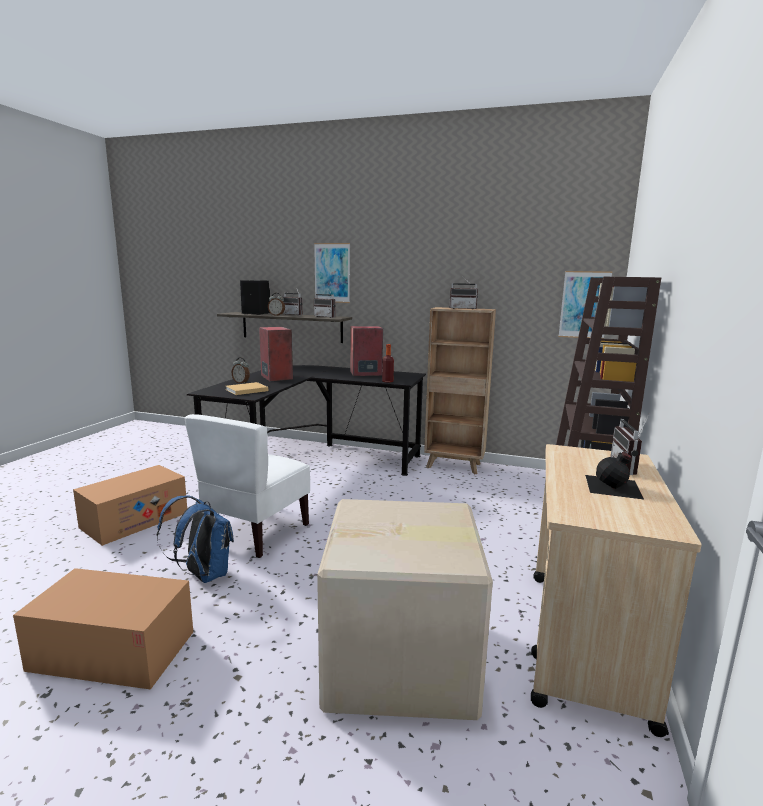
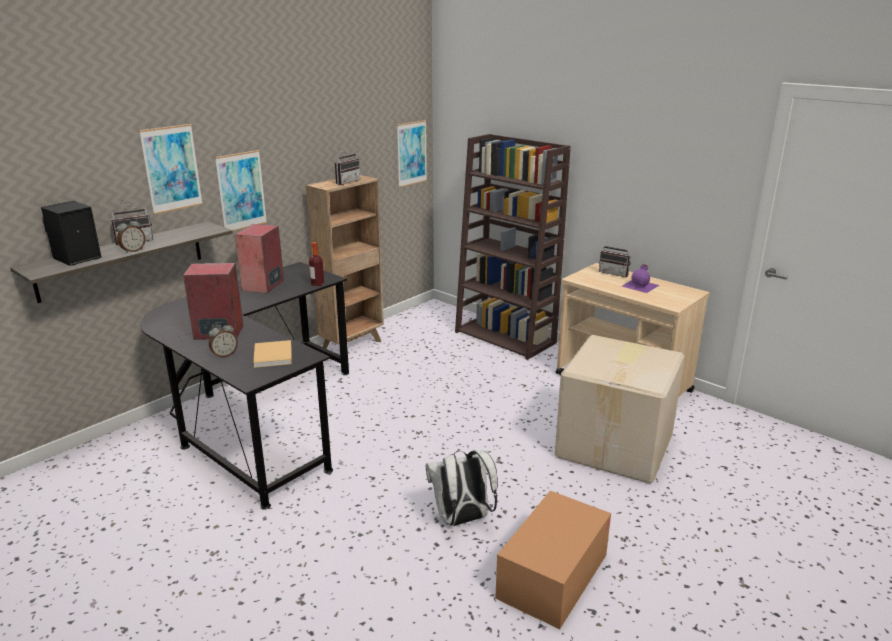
camera: 65 degrees left, 10 degrees up
(134, 520) = (297, 566): cardboard box -> none
(203, 575) = (462, 520): blue backpack -> white backpack
(256, 533) = (402, 480): white chair -> none
(326, 317) = (195, 231): radio -> none
(382, 300) = (241, 191): none -> picture
(614, 486) = (641, 285): black bottle -> purple bottle

